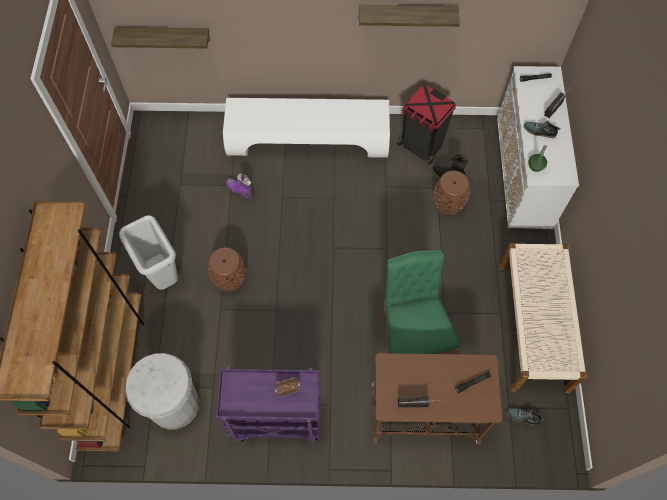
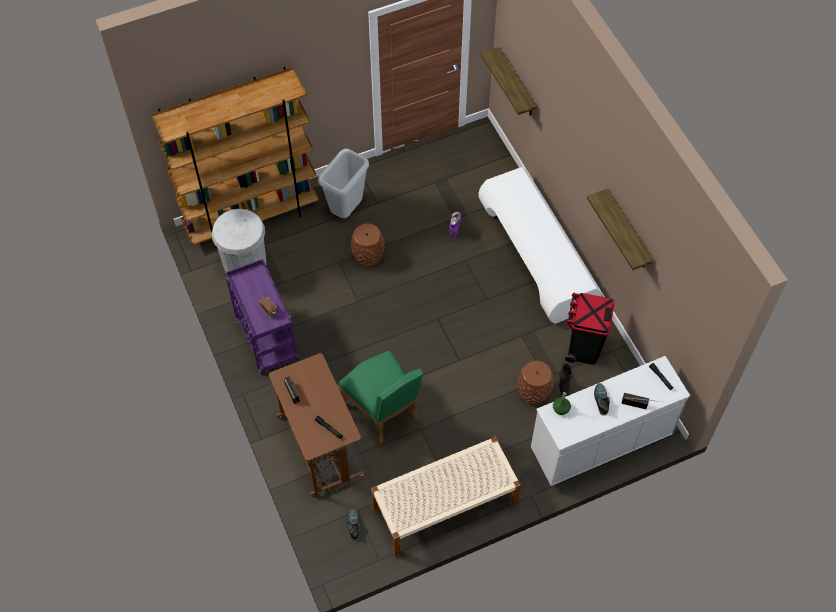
camera: 65 degrees right, 5 degrees down
(411, 339) = (383, 411): green chair -> green chair turned 90 degrees clockwise

